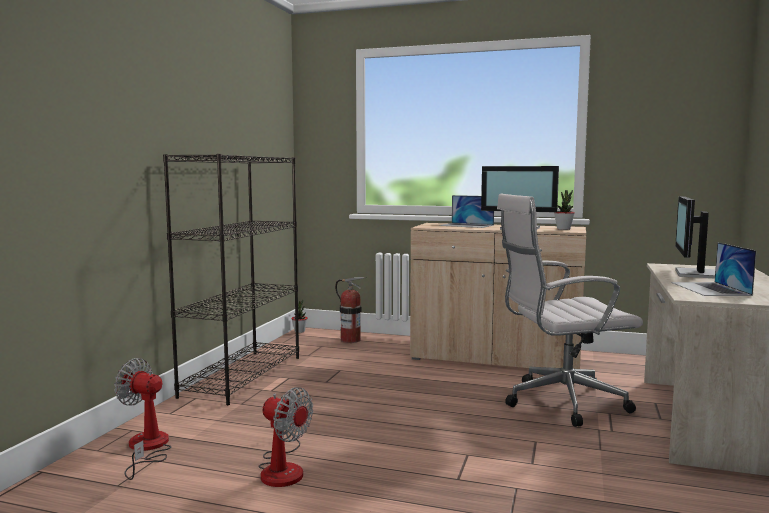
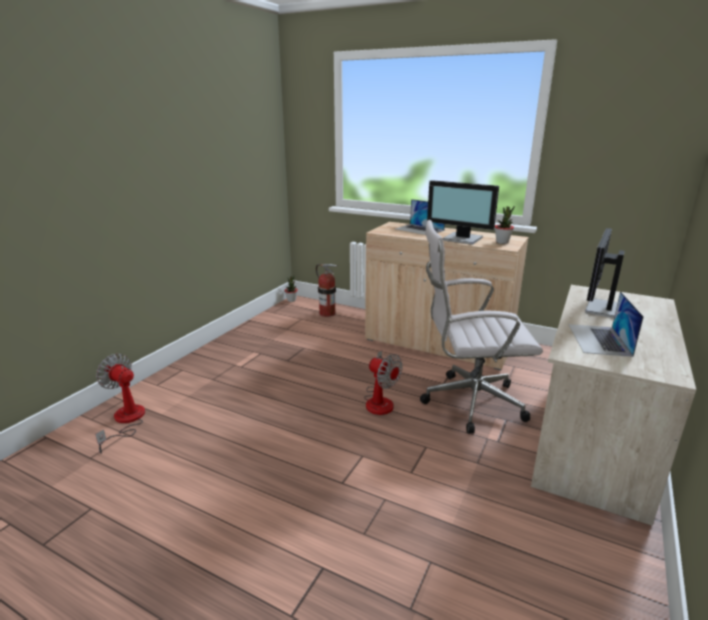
camera: 10 degrees right, 15 degrees up
(243, 376) = (227, 348): black bookcase -> none
(283, 468) = (213, 454): fan -> fan (380, 400)

